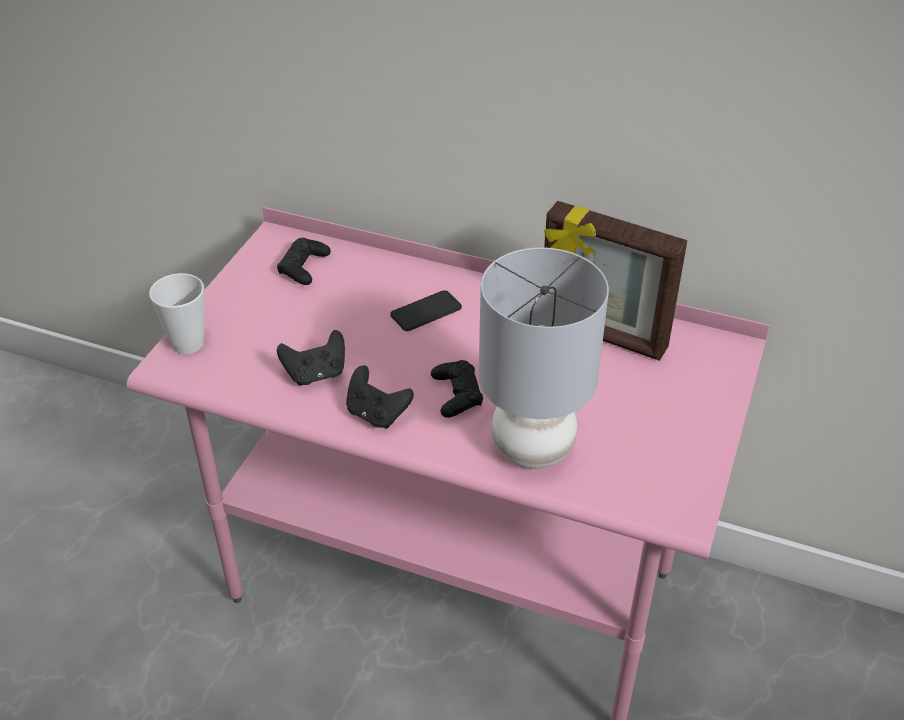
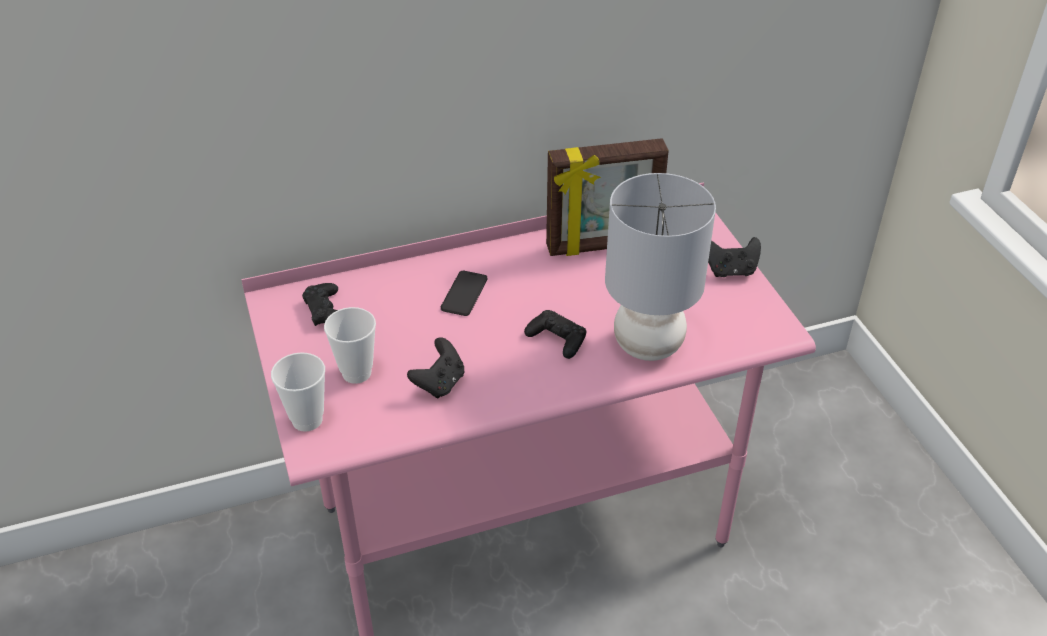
camera: 40 degrees left, 0 degrees up
(265, 328) = (356, 373): none -> cup
(377, 414) = (519, 385): black game controller -> black game controller (730, 271)

